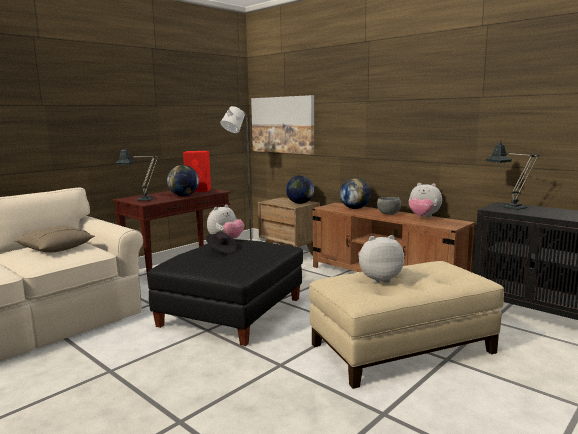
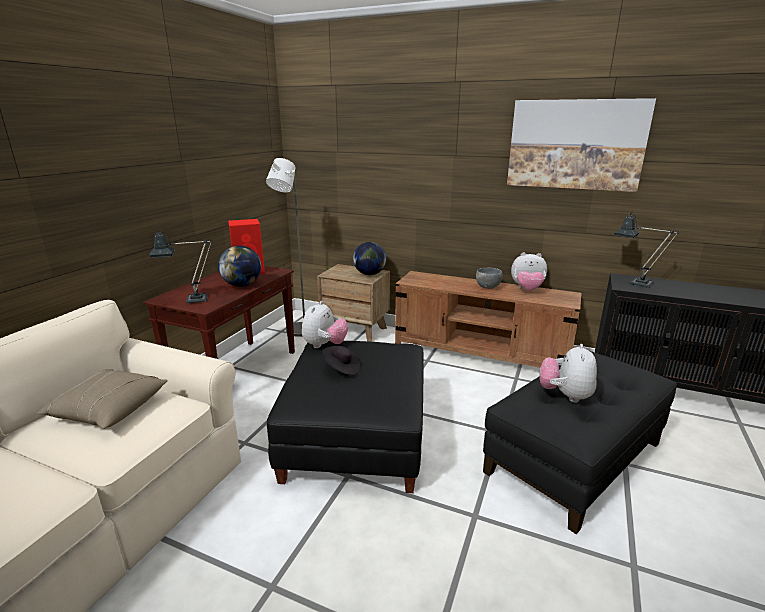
camera: 20 degrees left, 10 degrees up
(282, 125) = (335, 177): picture -> picture (575, 145)
(355, 208) = (443, 280): globe -> none
(378, 279) = (565, 395): plush toy -> plush toy turned 45 degrees counterclockwise
(401, 348) = (573, 456): beige ottoman -> black ottoman

